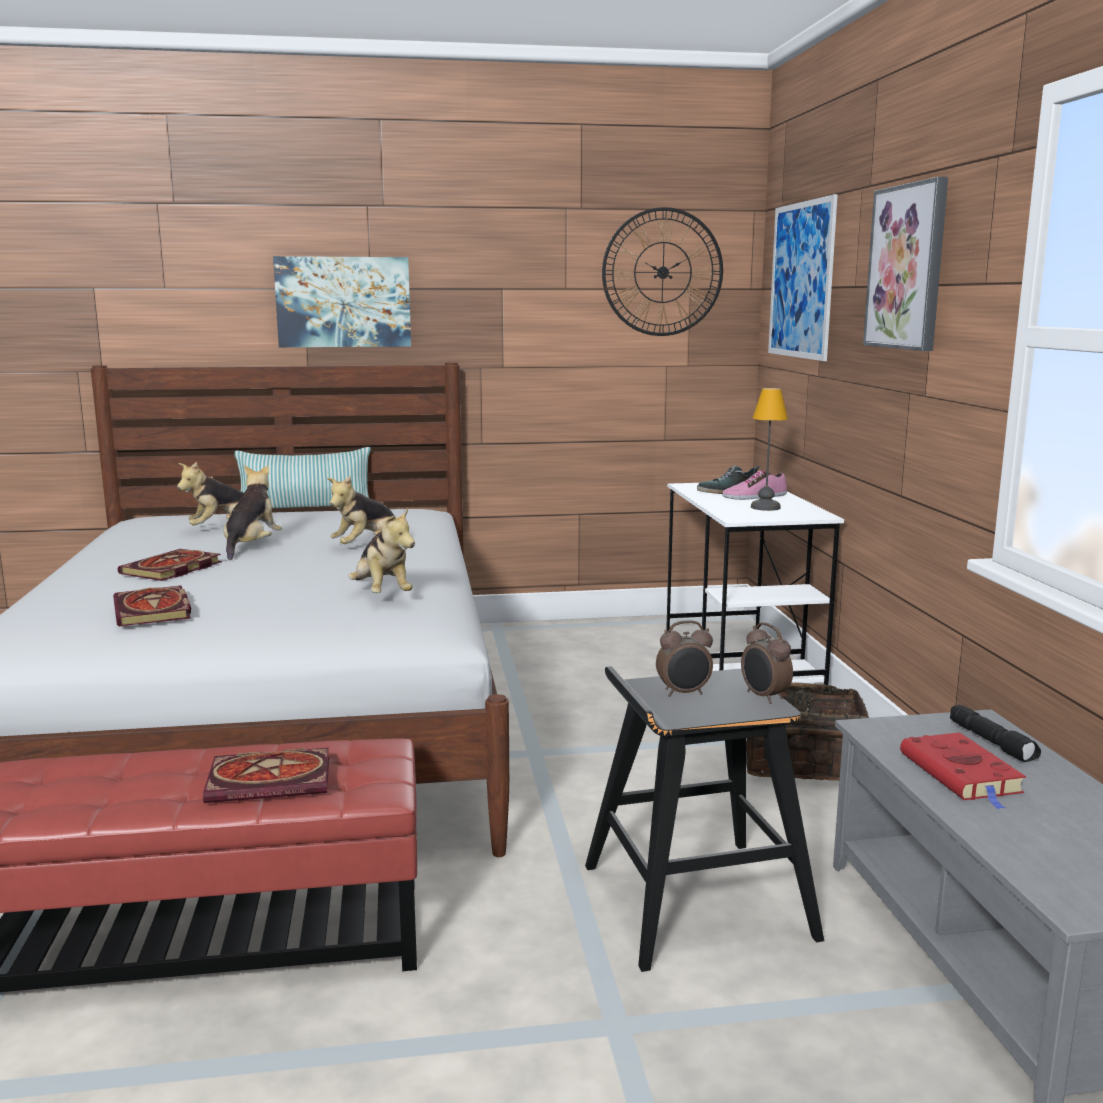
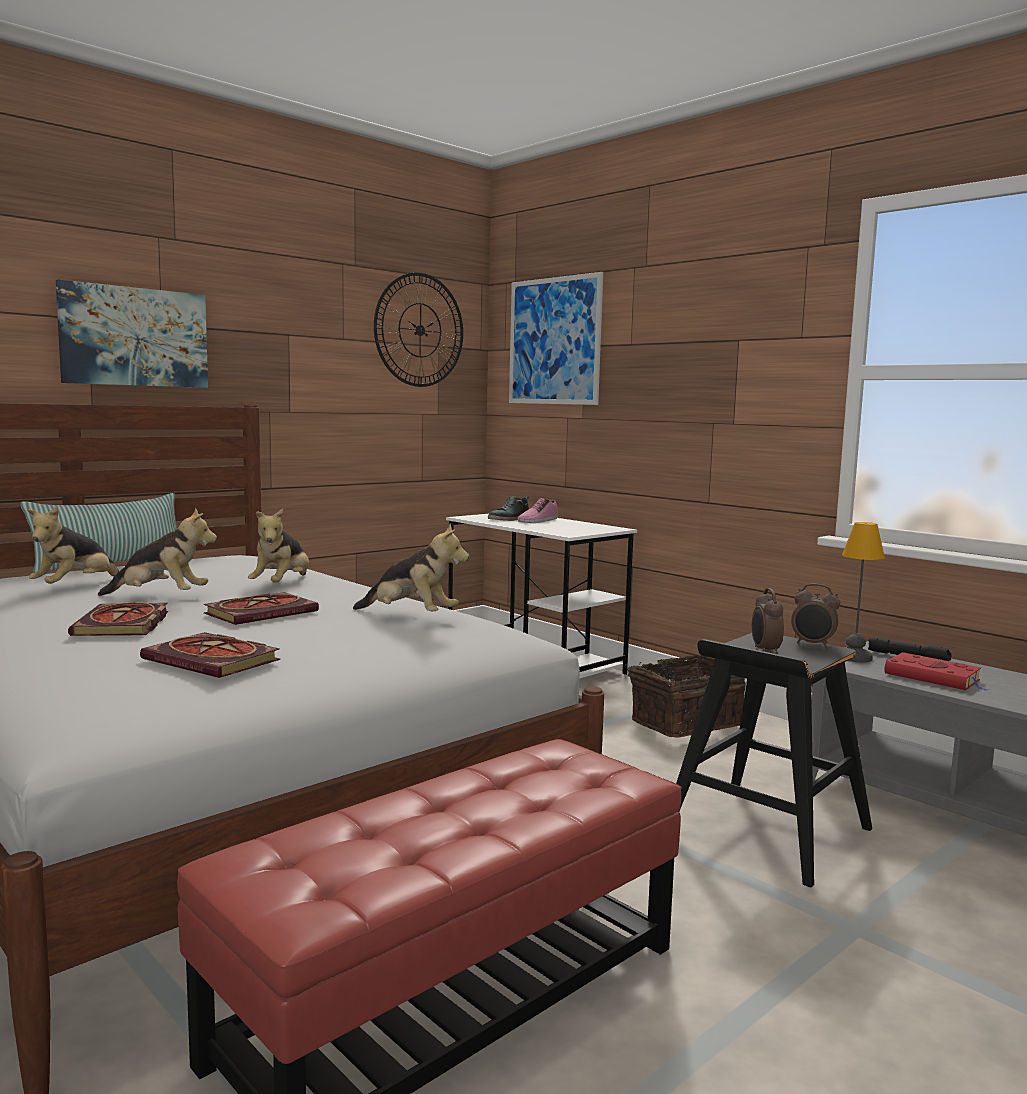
camera: 35 degrees left, 5 degrees down
(252, 547) = (160, 597): plush toy -> plush toy turned 120 degrees clockwise
(273, 779) = (534, 793): book -> book (262, 612)
(684, 693) = (764, 651): alarm clock -> alarm clock turned 135 degrees clockwise
(764, 507) = (565, 526): table lamp -> table lamp (853, 657)
(907, 267) = (705, 327): picture -> none

